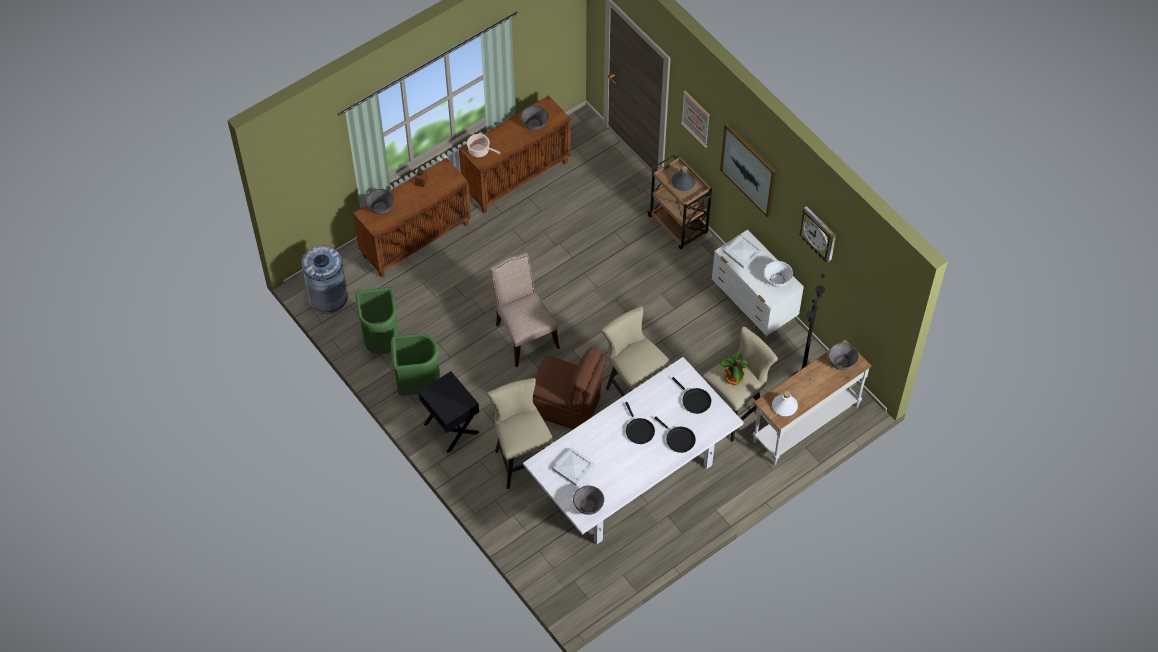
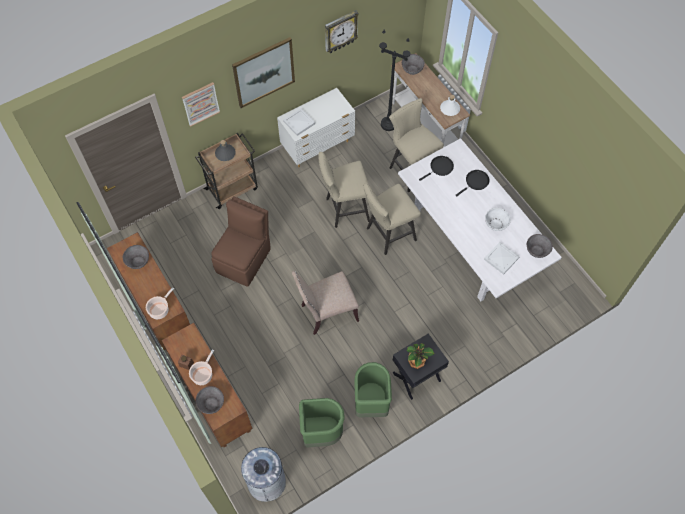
camera: 85 degrees left, 5 degrees up
(410, 196) = (203, 374): none -> cooking pot
(522, 459) = (449, 322): beige stool -> beige stool (344, 210)
(567, 407) = (400, 284): brown chair -> brown chair (244, 259)
(639, 430) = (466, 208): black frying pan -> none
(733, 378) = (420, 140): potted plant -> potted plant (417, 361)
(777, 280) = (329, 103): white bowl -> white bowl (496, 224)

